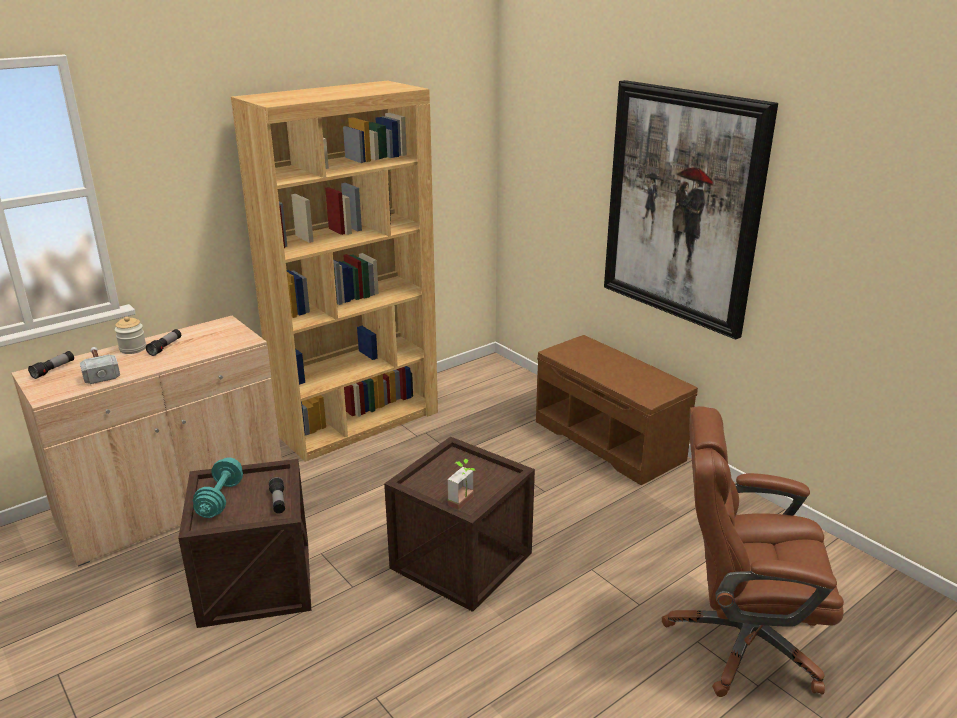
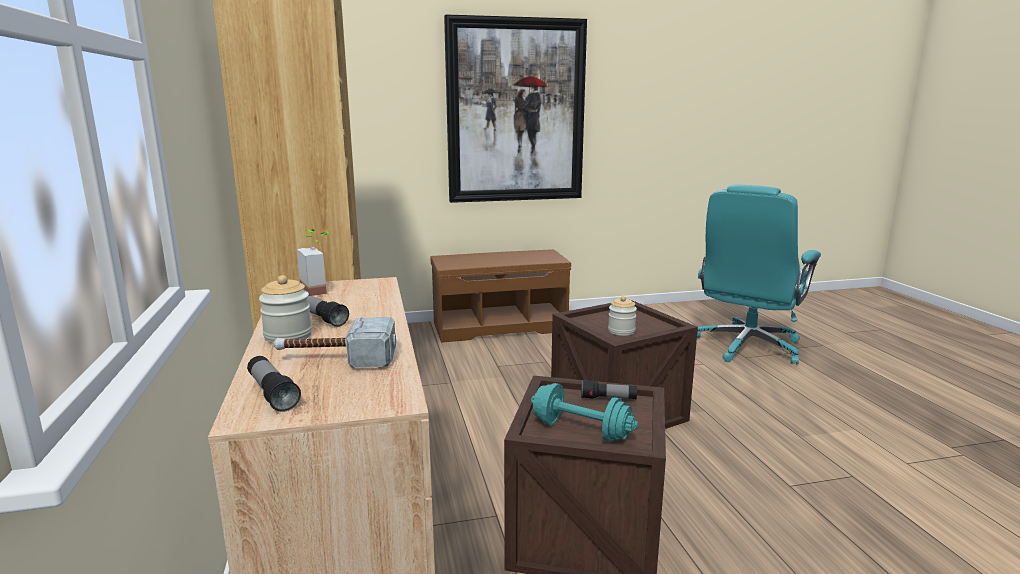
camera: 65 degrees left, 10 degrees down
(439, 482) = (621, 331): none -> jar
(465, 502) = (659, 328): potted plant -> potted plant (320, 289)
(740, 640) = (747, 347): brown office chair -> turquoise office chair

